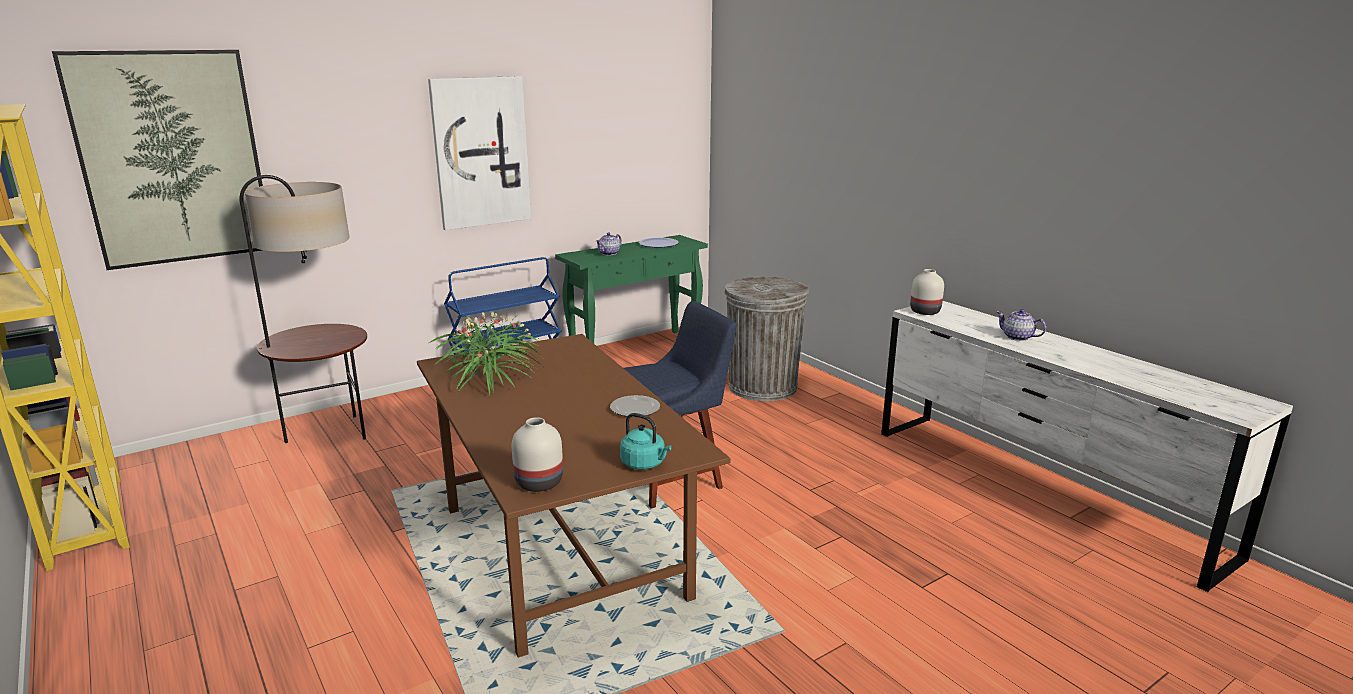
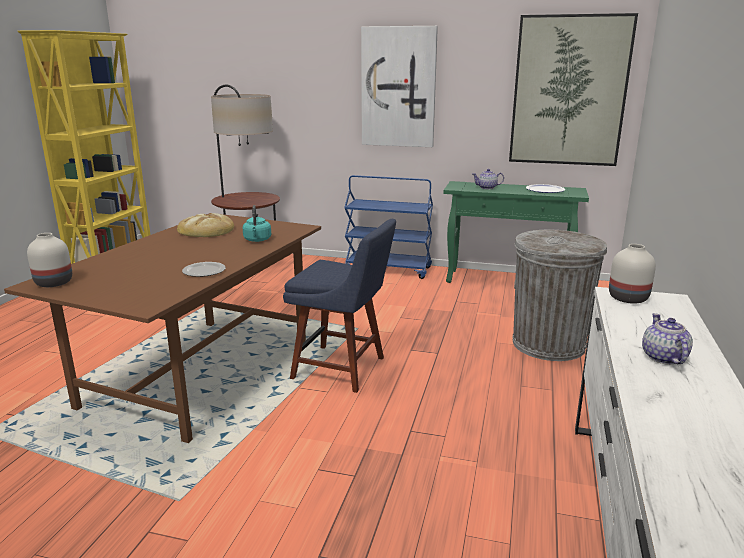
camera: 50 degrees right, 0 degrees up
(172, 158) = (207, 73): picture -> picture (569, 91)
(491, 377) = (206, 230): potted plant -> bread
(645, 464) = (108, 298): turquoise kettle -> turquoise kettle (257, 240)

